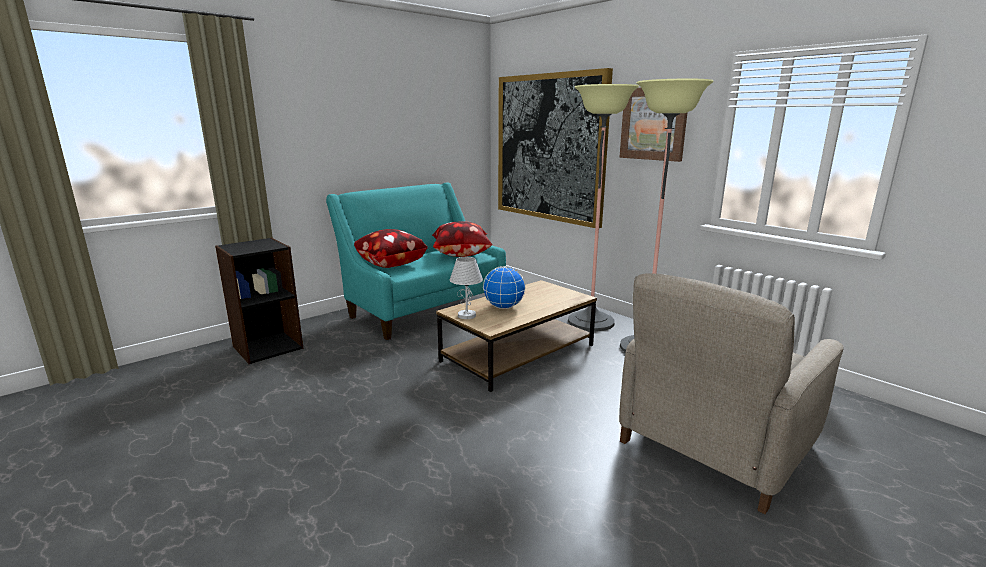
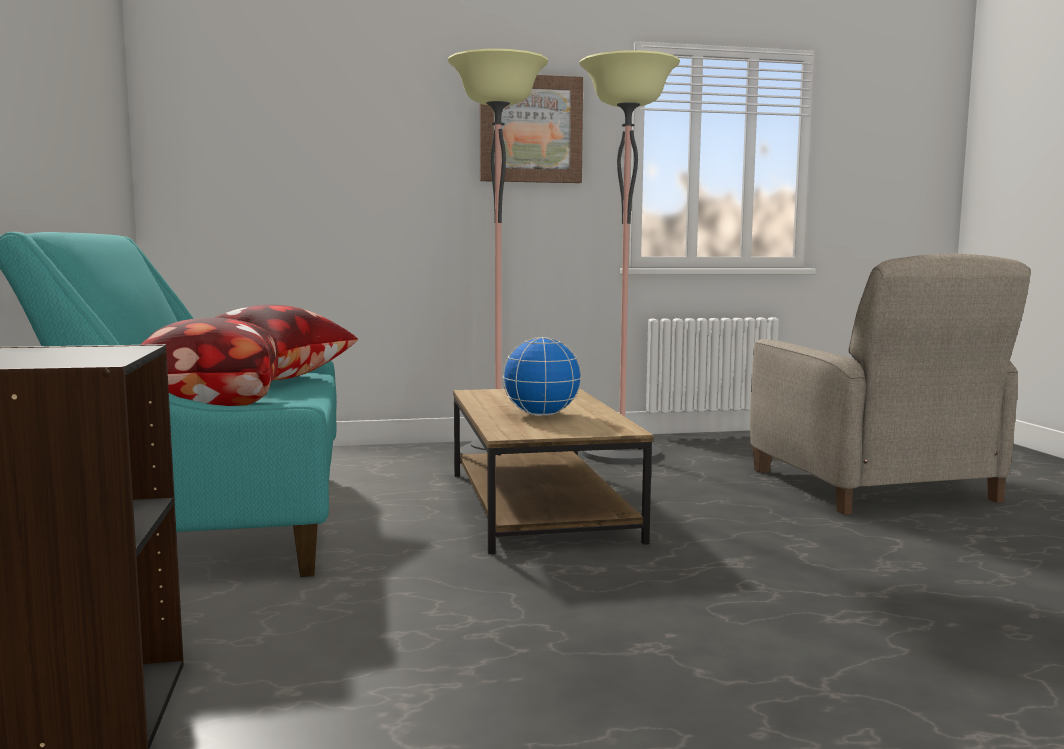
camera: 60 degrees left, 10 degrees down
(466, 316) = (546, 432): white table lamp -> none
(550, 148) = (318, 170): picture -> none

